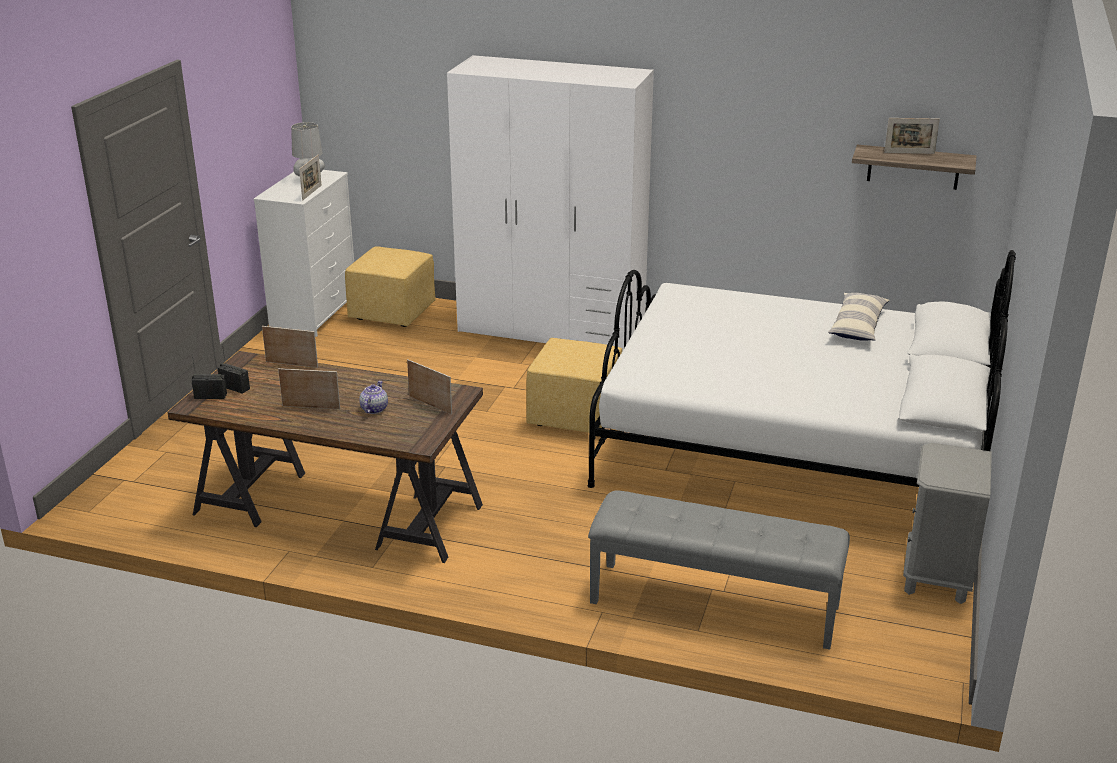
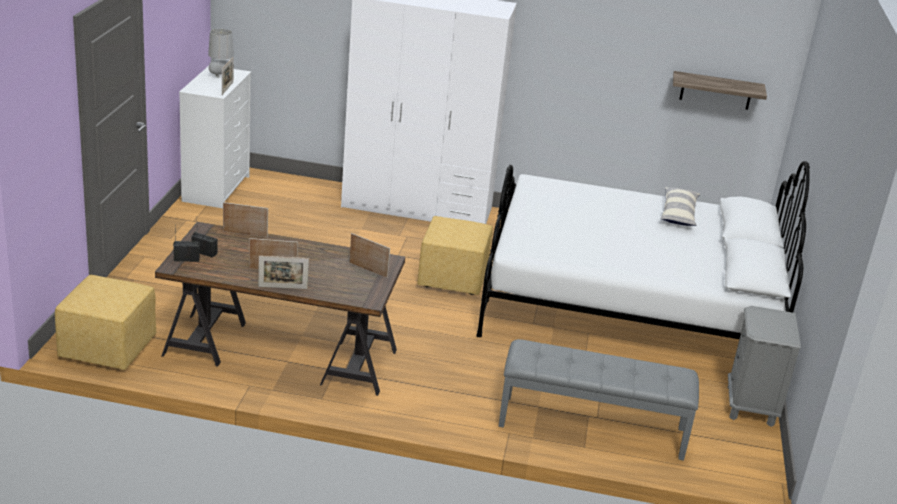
camera: 10 degrees left, 0 degrees up
(374, 409) = (324, 272): teapot -> none
(393, 313) = (283, 190): yellow ottoman -> yellow ottoman (109, 349)
(909, 153) = (715, 80): picture frame -> picture frame (282, 287)

